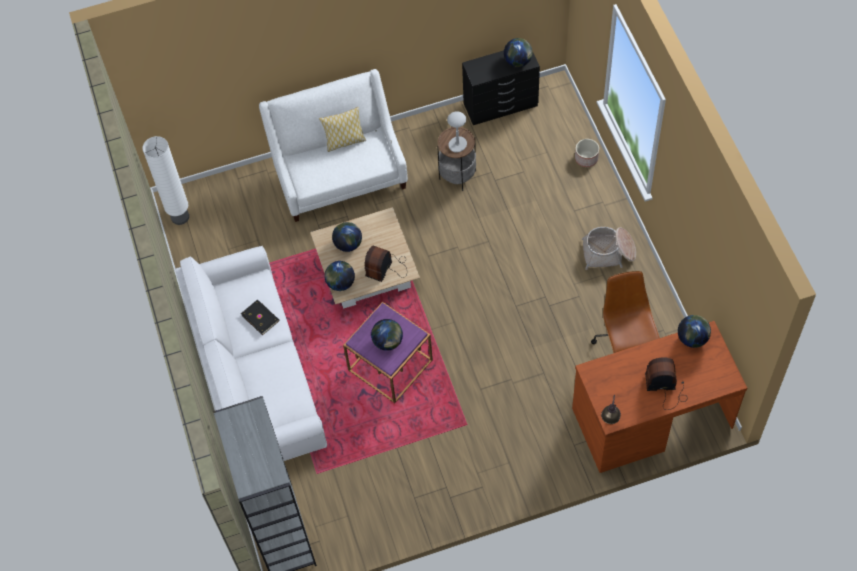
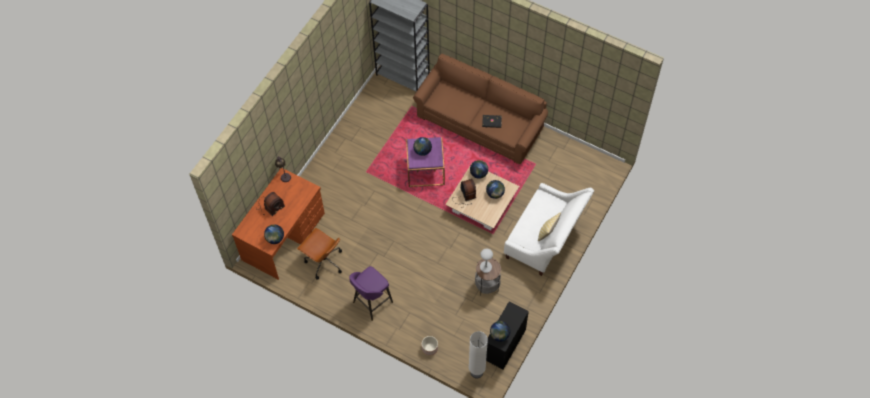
camera: 135 degrees right, 0 degrees up
(180, 217) = (596, 161): white floor lamp -> white floor lamp (476, 372)
(256, 375) = (480, 123): white sofa -> brown sofa
(608, 253) = (371, 303): basket -> purple stool

